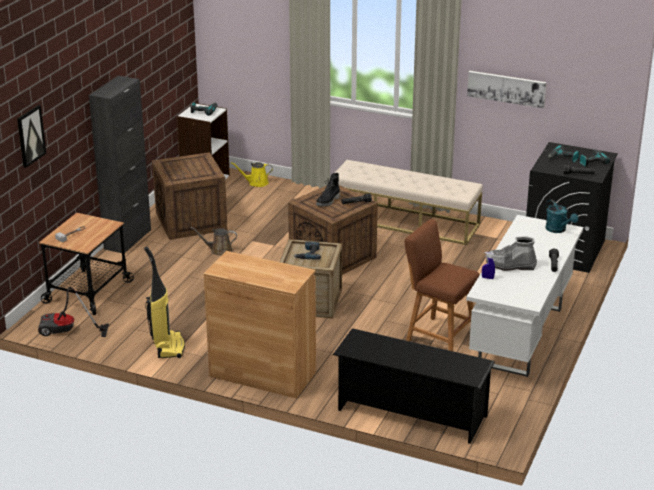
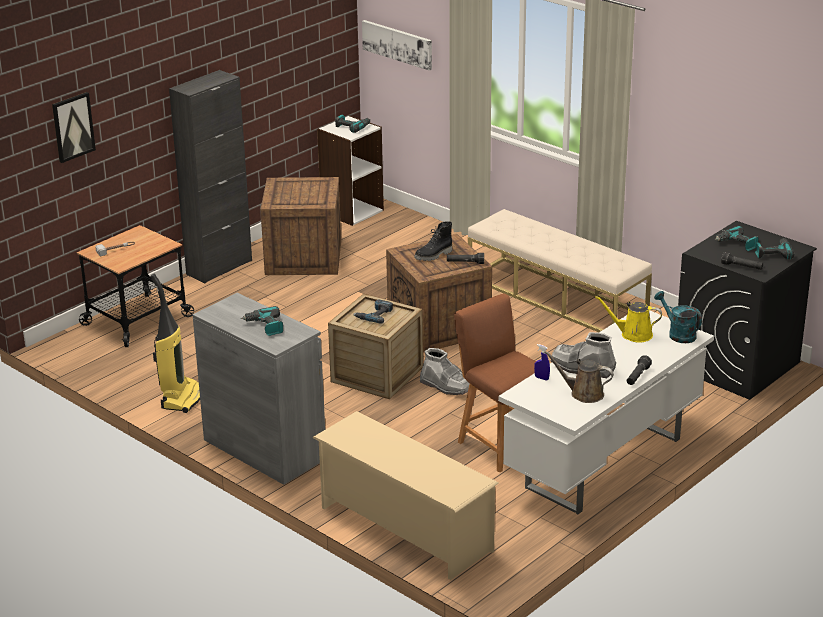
camera: 20 degrees right, 0 degrees up
(67, 332) = (85, 361): vacuum cleaner -> none
(219, 251) = (312, 297): brown watering can -> brown watering can (583, 394)
(256, 183) = (409, 224): yellow watering can -> yellow watering can (633, 334)
(262, 374) = (264, 449): brown cabinet -> grey cabinet
(269, 273) = (265, 326): none -> power drill
(369, 301) = (447, 386): none -> grey boot
(411, 413) = (404, 529): black shoe rack -> beige shoe rack
(506, 88) = (689, 143): picture -> picture (397, 44)
(558, 230) = (678, 334): turquoise watering can -> turquoise watering can turned 150 degrees clockwise

